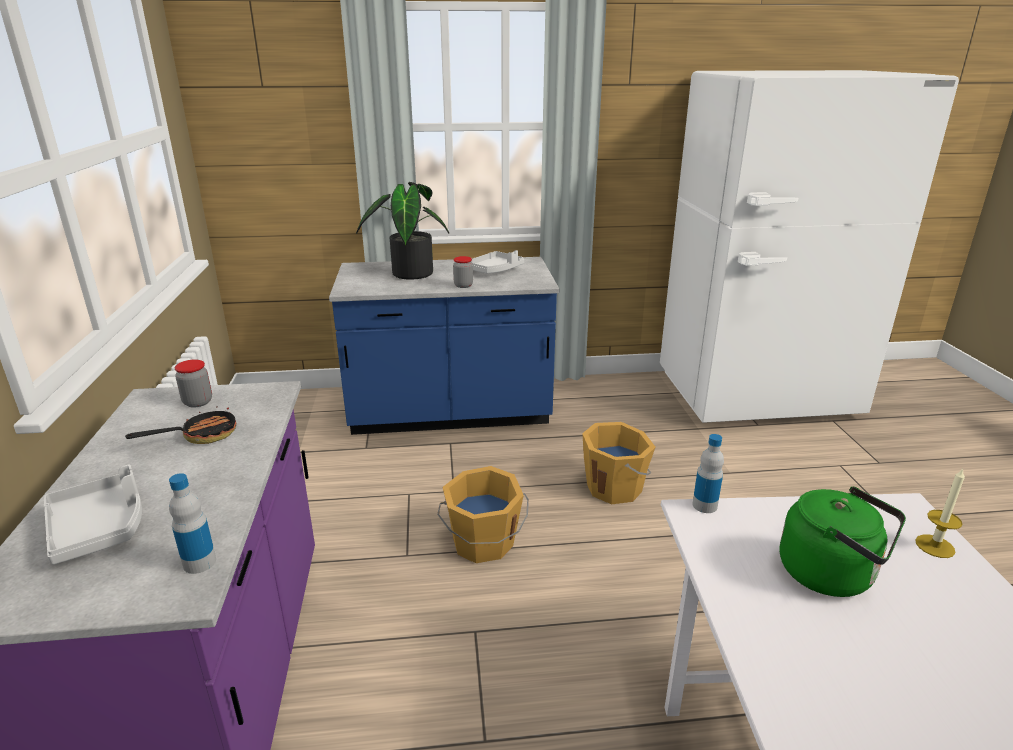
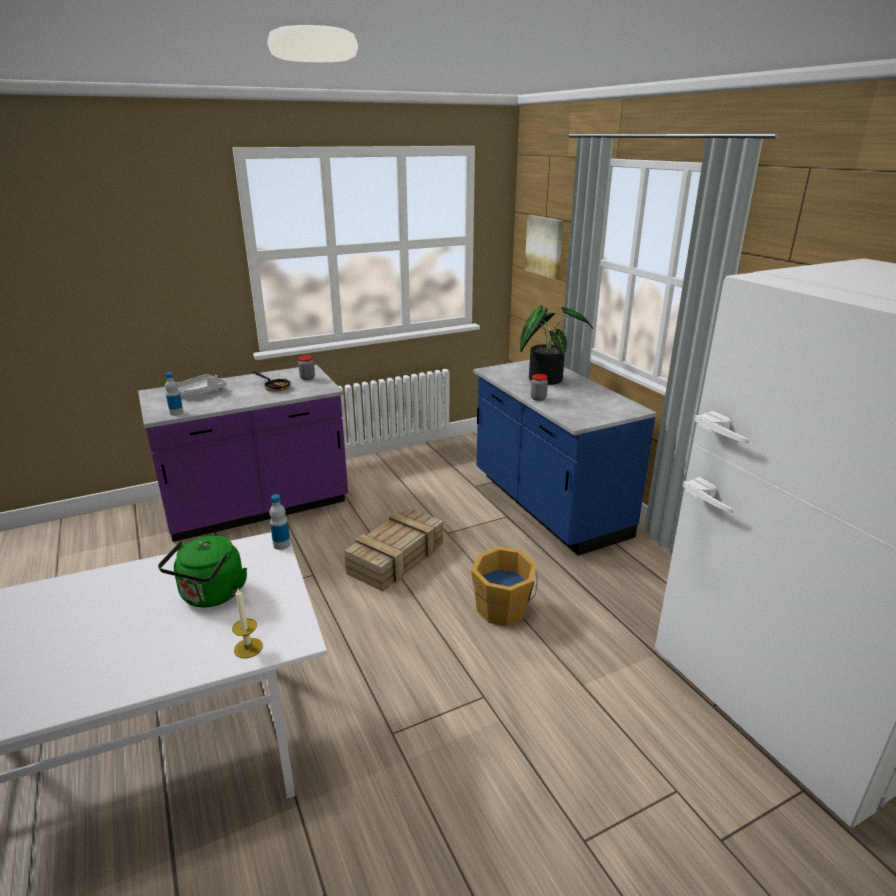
camera: 70 degrees right, 0 degrees up
(274, 125) = (545, 246): none -> picture
(483, 543) = (395, 559): orange bucket -> crate
(495, 270) = (589, 402): grey tray -> none

